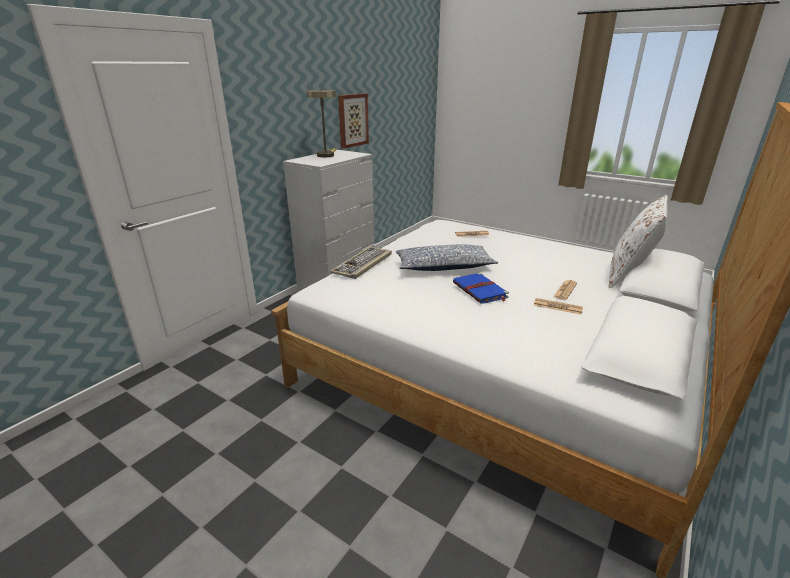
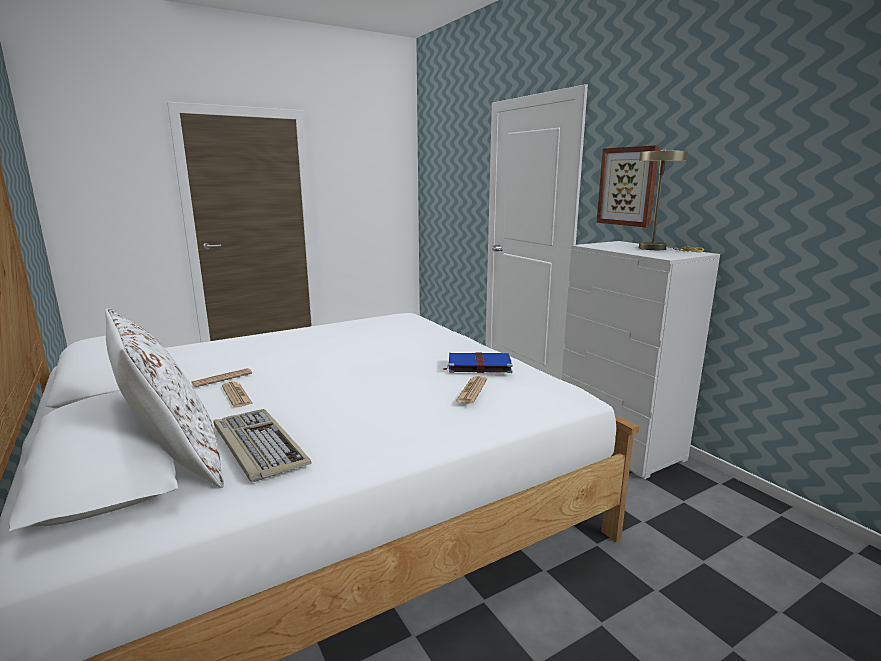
camera: 115 degrees right, 10 degrees down
(352, 120) = (798, 214): picture -> picture (628, 186)
(363, 264) = (437, 330): keyboard -> keyboard (257, 446)
(443, 267) = (389, 357): pillow -> none
(480, 290) = (308, 355): blue book -> blue book (478, 365)

